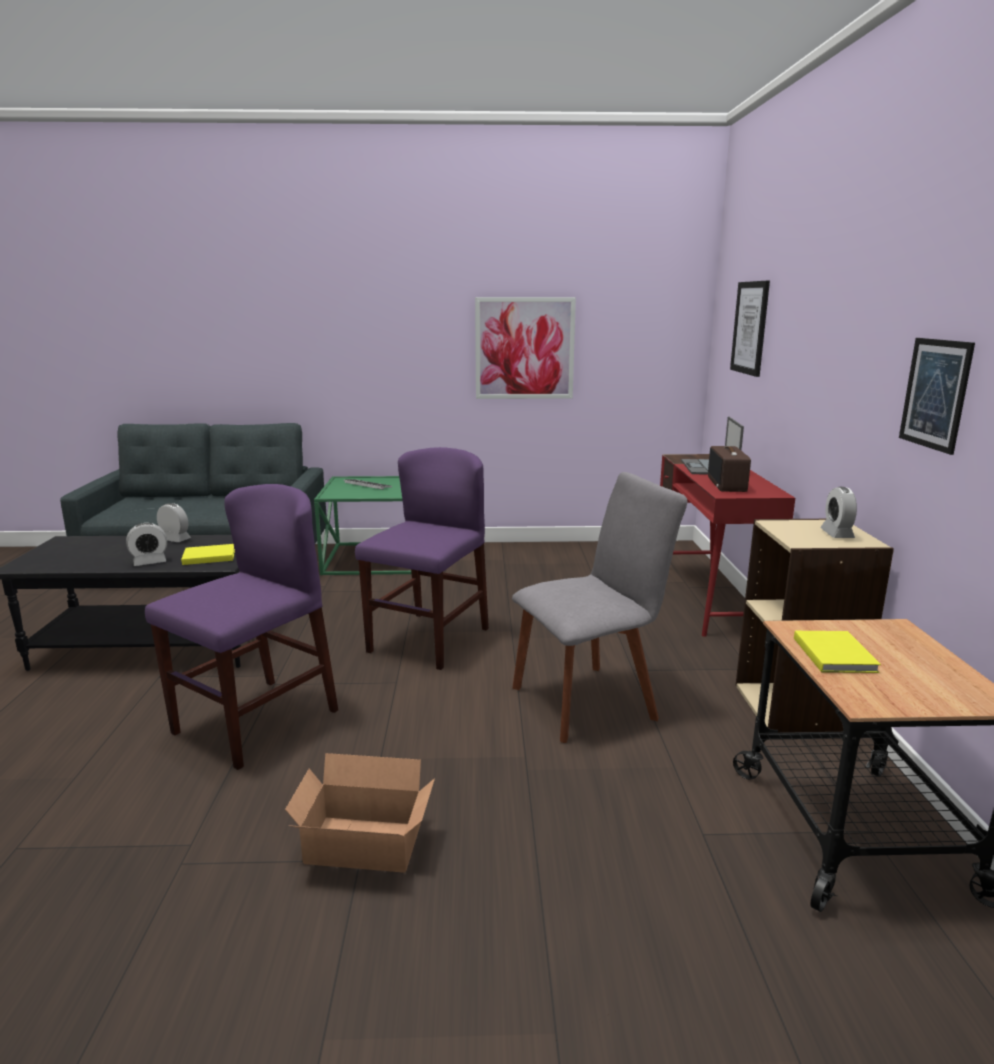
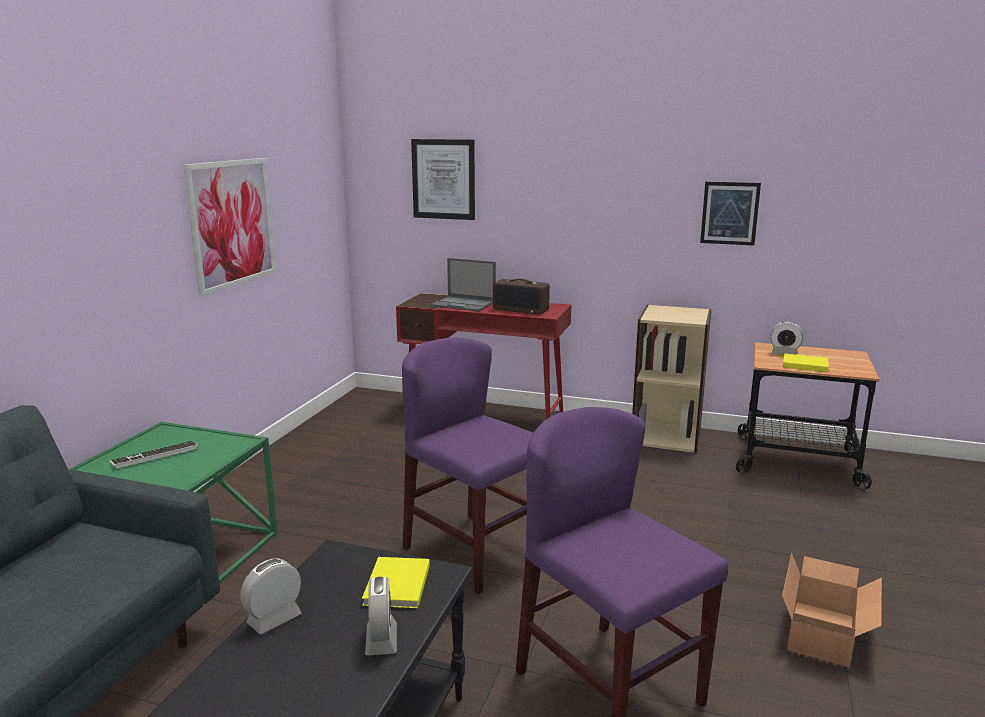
camera: 70 degrees left, 0 degrees up
(589, 700) = (632, 498): grey chair -> none
(836, 534) = (680, 311): alarm clock -> alarm clock (784, 354)

